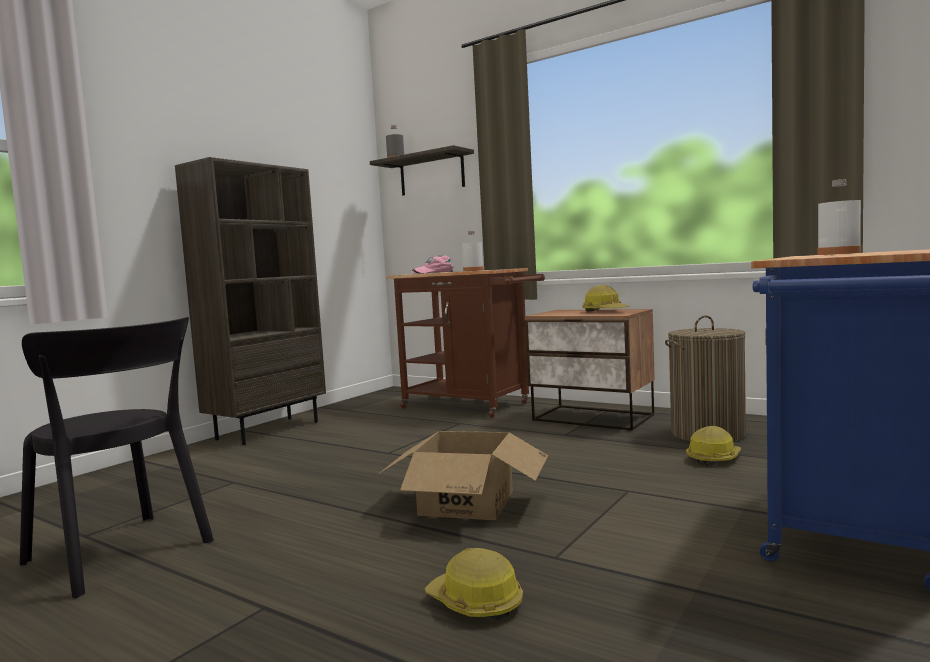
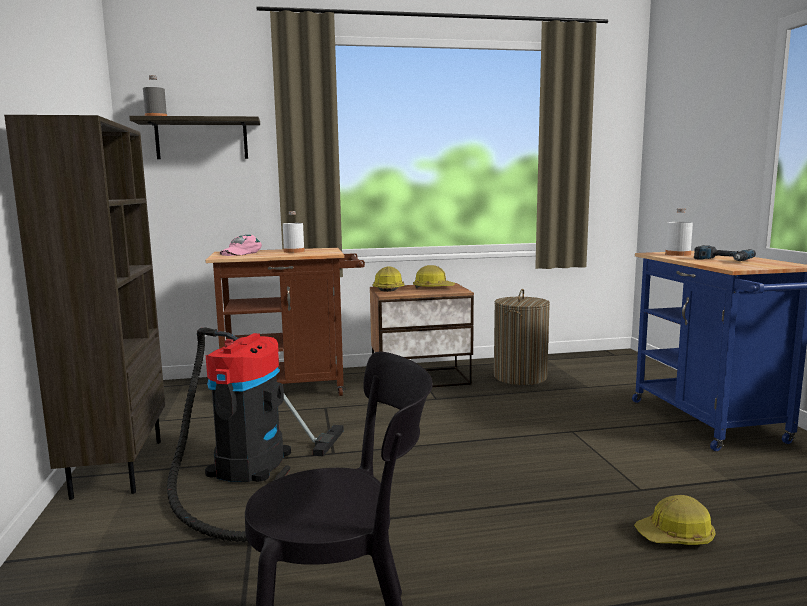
camera: 45 degrees left, 5 degrees up
(319, 448) = (248, 469): none -> vacuum cleaner
(467, 502) = (506, 473): cardboard box -> none
(713, 458) = (562, 394): hard hat -> hard hat (388, 288)
(846, 254) = (722, 260): none -> power drill

